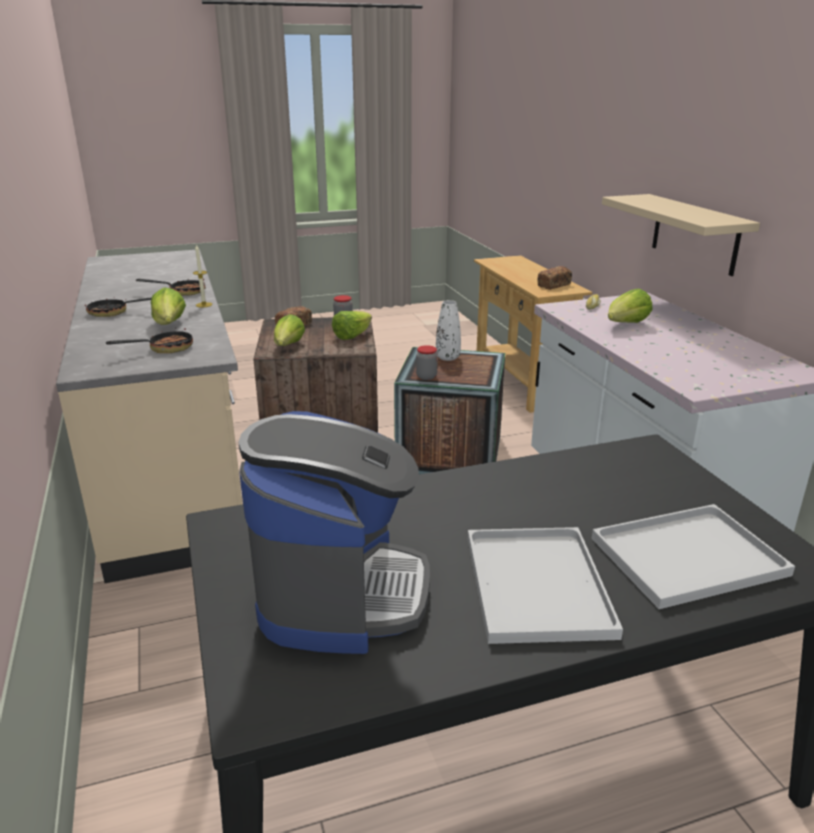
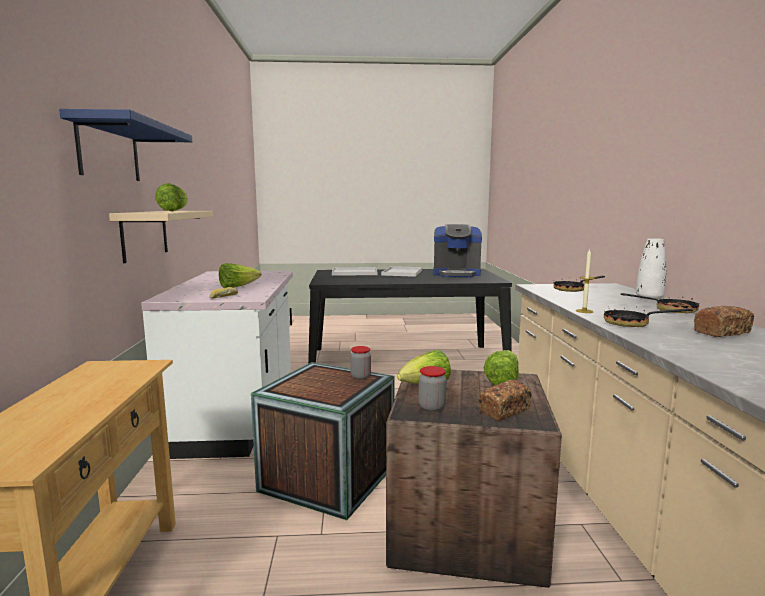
camera: 165 degrees left, 15 degrees down
(169, 325) = (592, 300): lettuce -> lettuce (174, 211)
(341, 593) = (456, 274): coffee machine -> coffee machine turned 105 degrees counterclockwise
(447, 357) = (319, 393): white vase -> white vase (649, 298)
(554, 285) = (103, 374): bread -> bread (721, 332)
(667, 133) = (109, 151): none -> blue shelf

